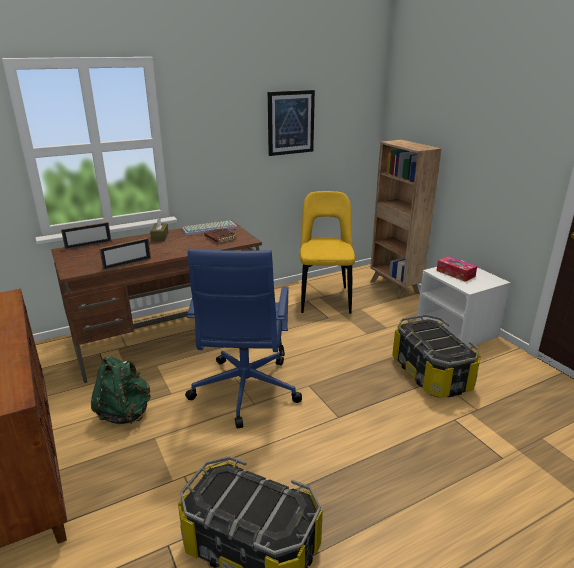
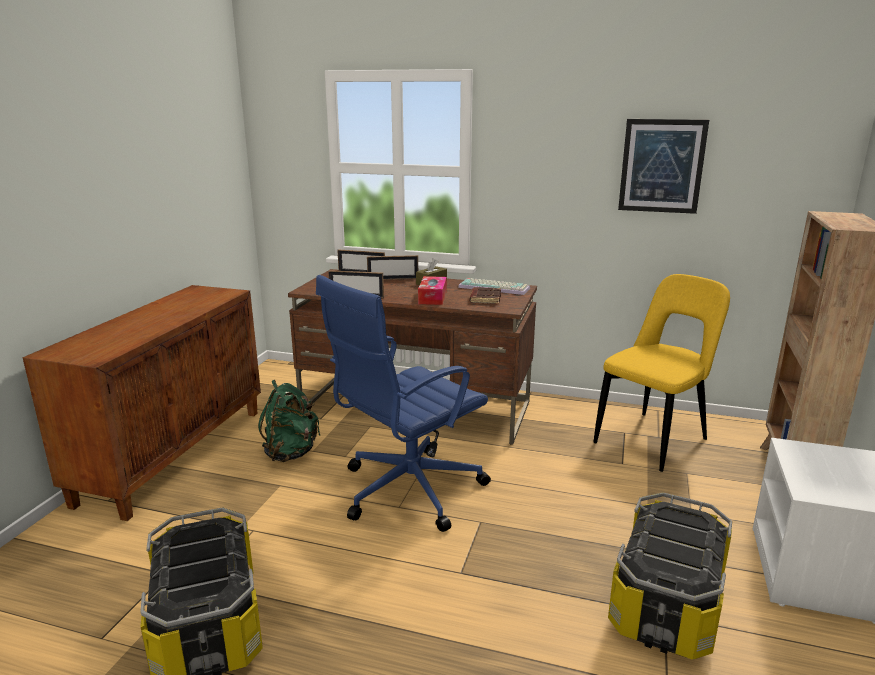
camera: 45 degrees right, 5 degrees down
(125, 242) = (393, 279): none -> picture frame
(455, 273) = (825, 463): tissue box -> tissue box (432, 297)

